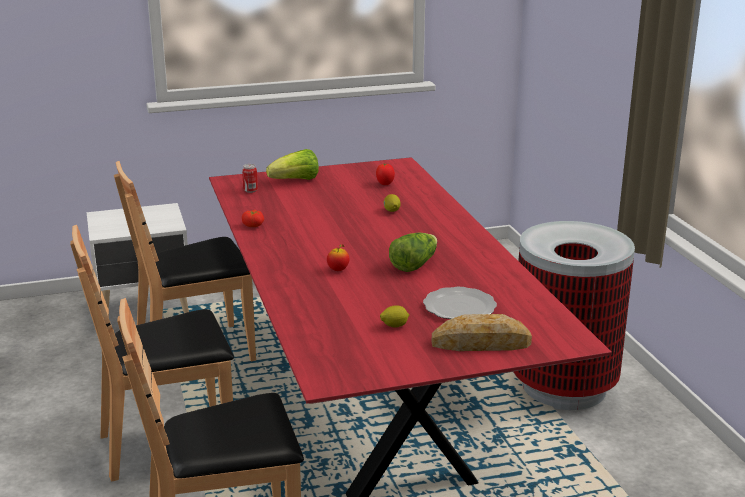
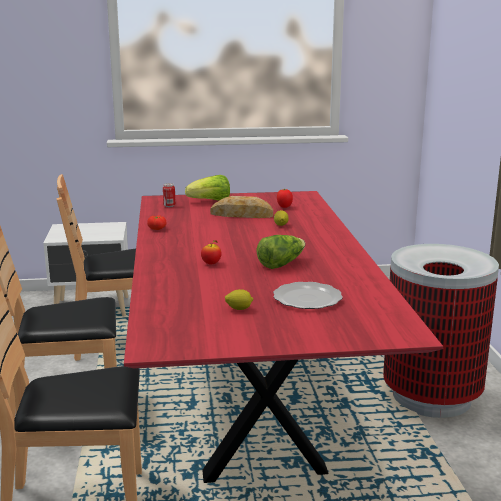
camera: 10 degrees right, 5 degrees down
(481, 343) = (314, 329): bread -> bread (241, 214)

